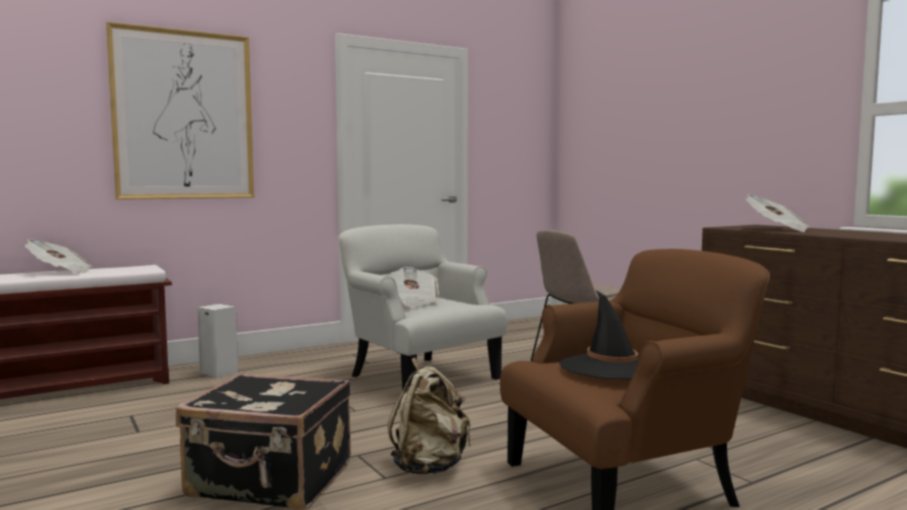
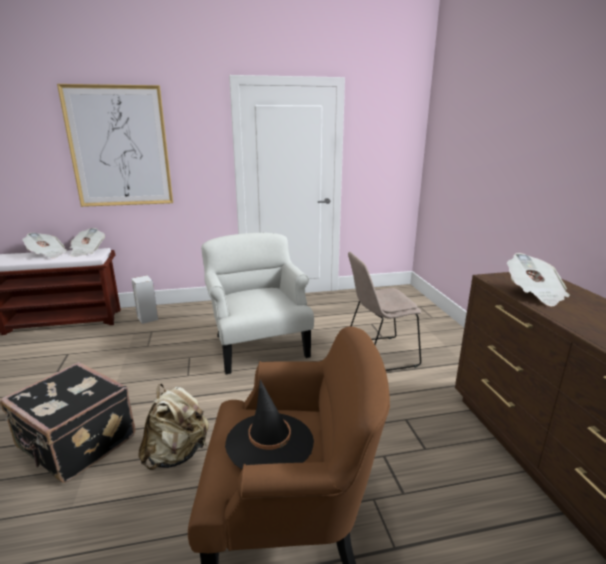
camera: 20 degrees right, 15 degrees up
(413, 302) = (247, 298): newspaper -> newspaper (87, 251)

